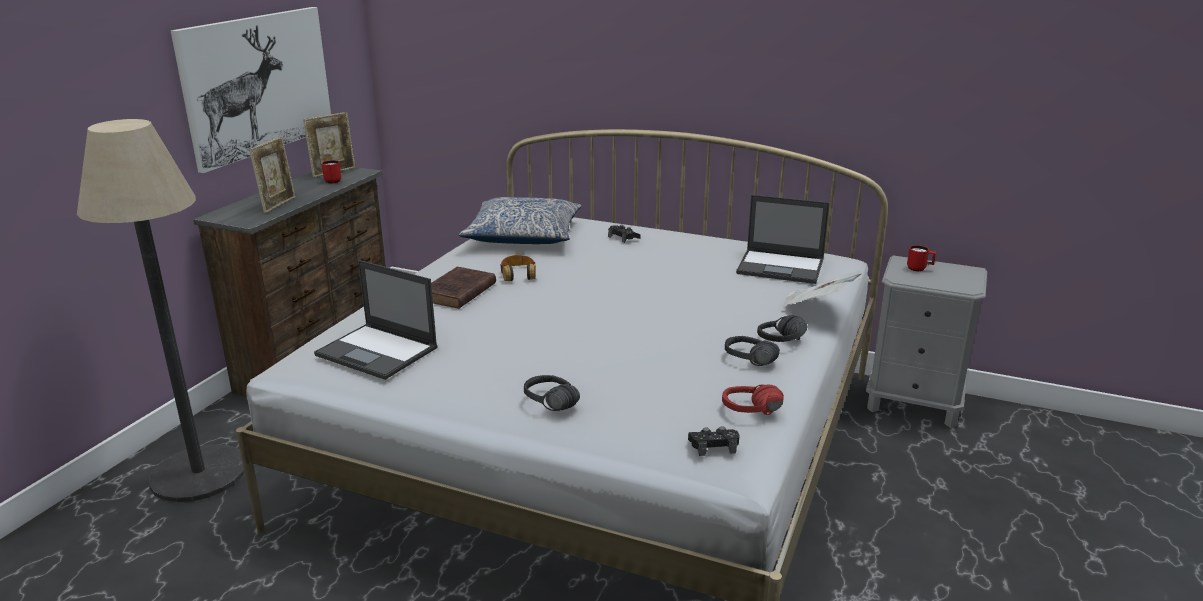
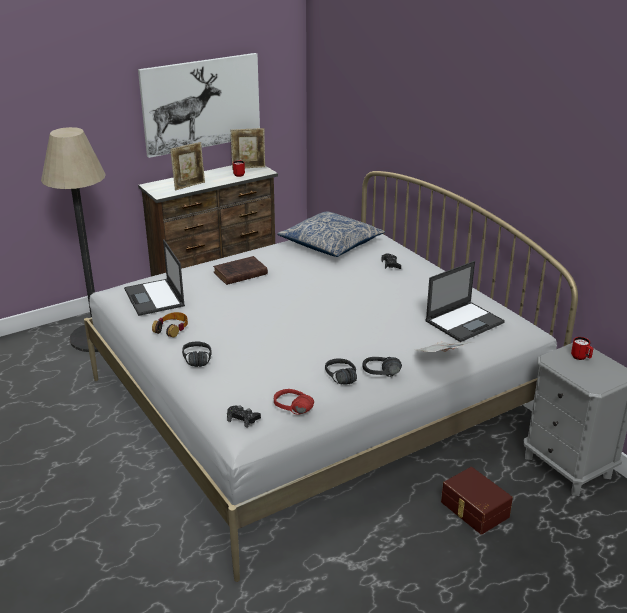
camera: 35 degrees right, 5 degrees up
(518, 274) = (289, 271): headphones -> headphones (172, 328)
(781, 267) = (465, 321): laptop -> laptop turned 90 degrees counterclockwise
(893, 481) = (473, 510): none -> brown storage box

